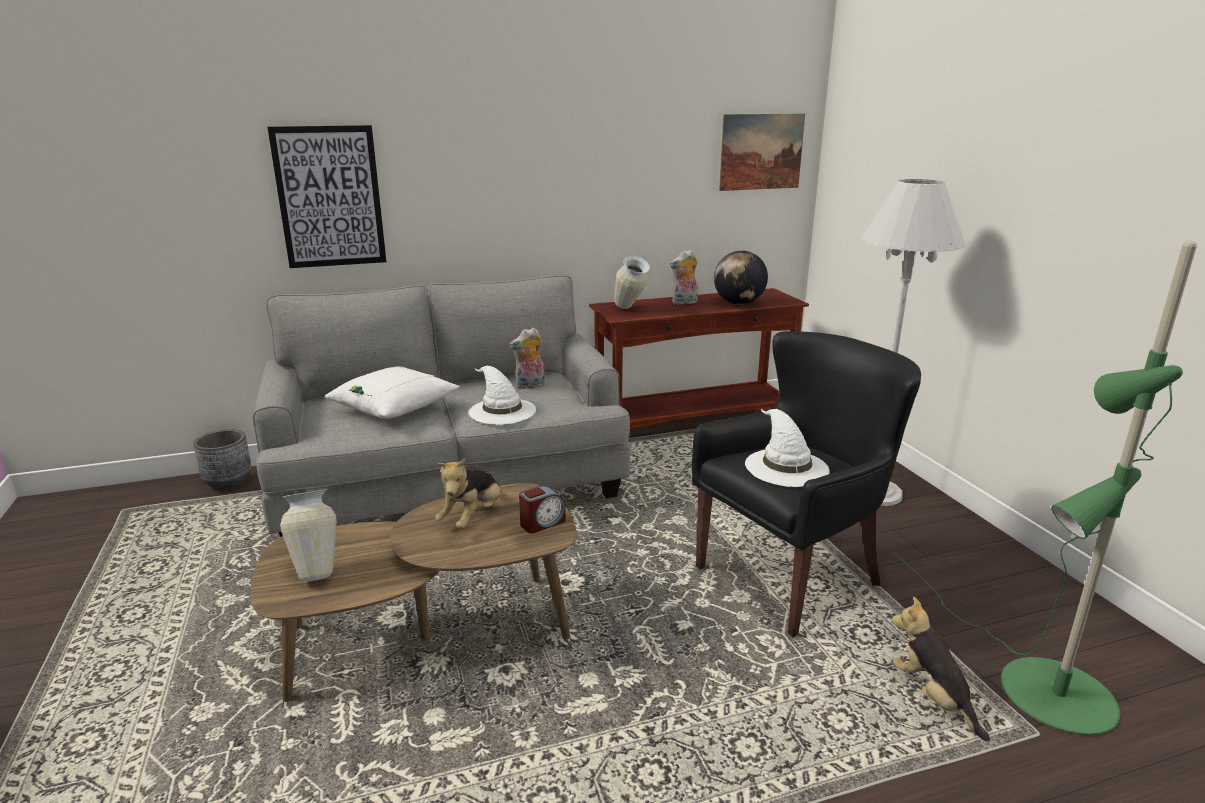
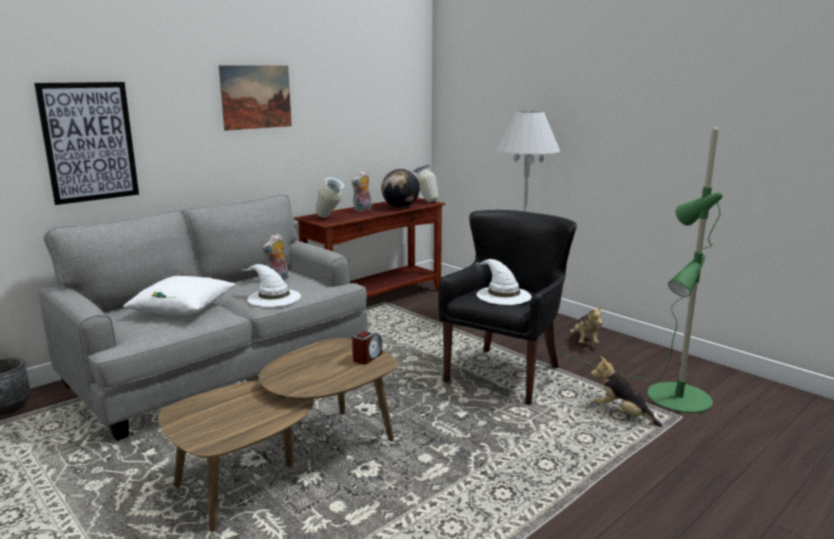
camera: 25 degrees left, 5 degrees down
(317, 569) = (218, 420): vase -> vase (425, 201)
(472, 517) = (314, 363): plush toy -> plush toy (584, 341)
(761, 152) = (397, 100): picture -> picture (256, 97)

